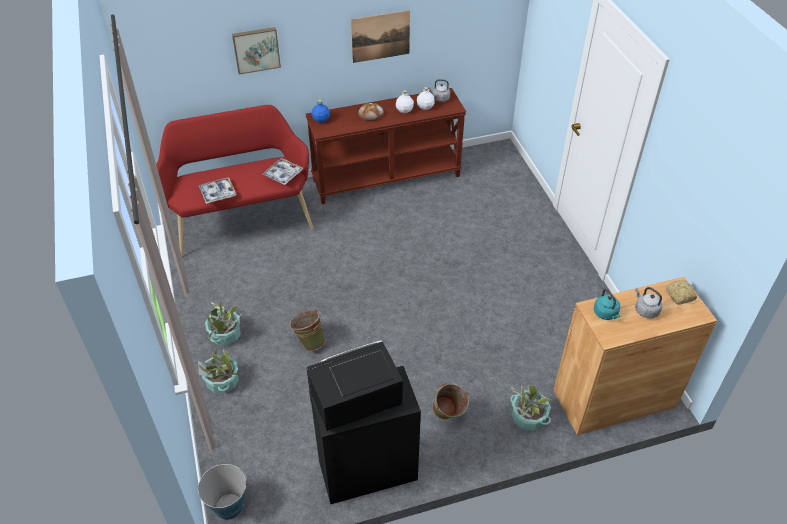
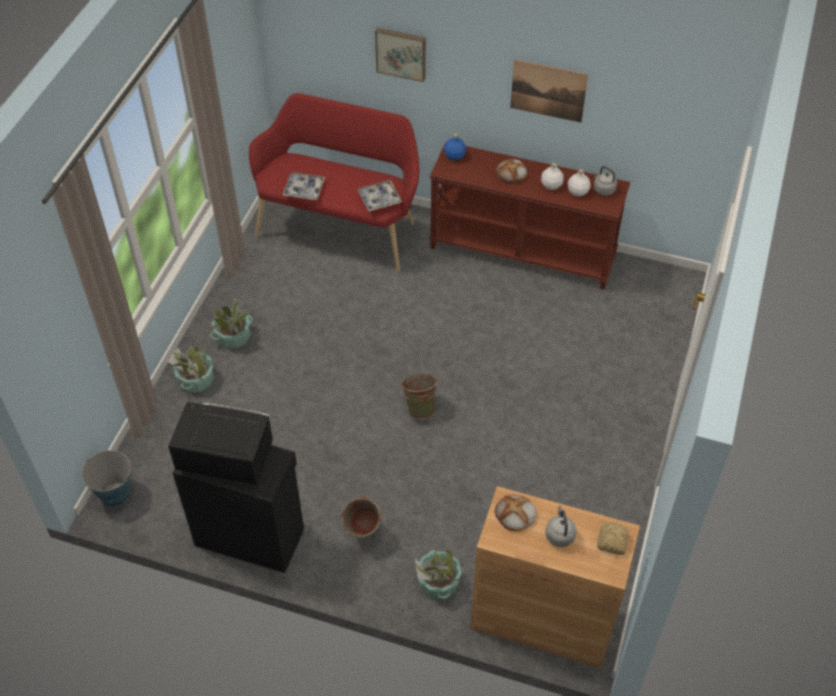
camera: 35 degrees right, 5 degrees up
(309, 341) = (300, 385): green bucket -> green bucket (420, 407)
(606, 314) = (515, 514): turquoise kettle -> bread

